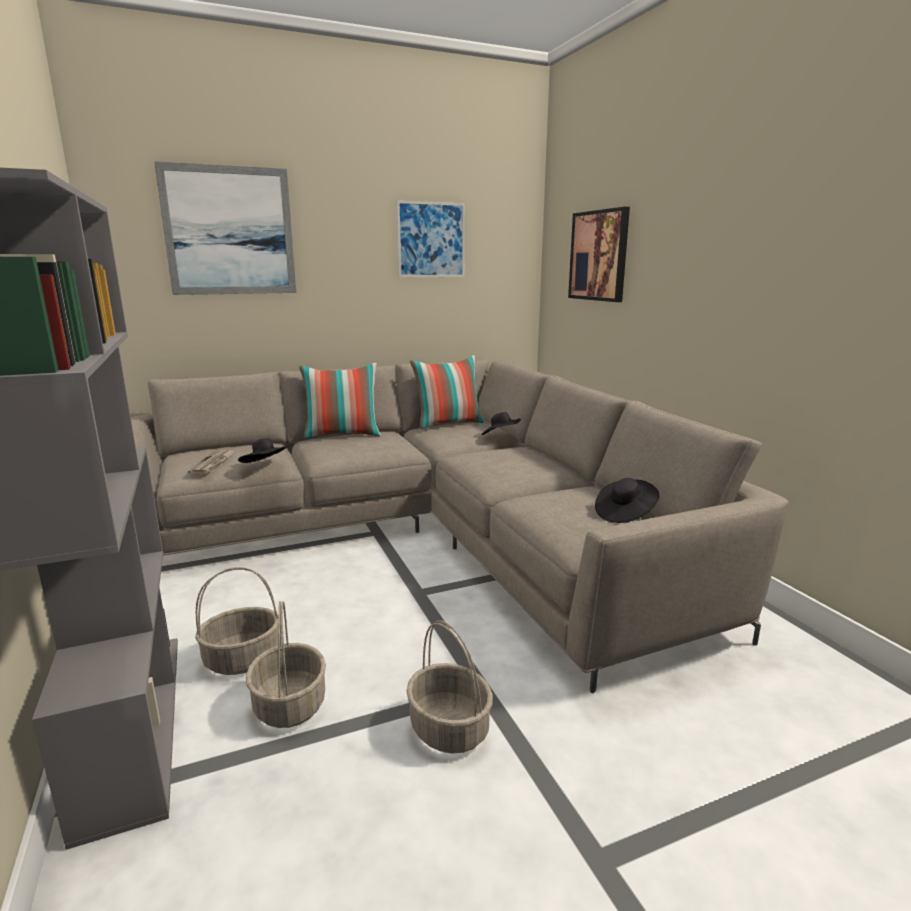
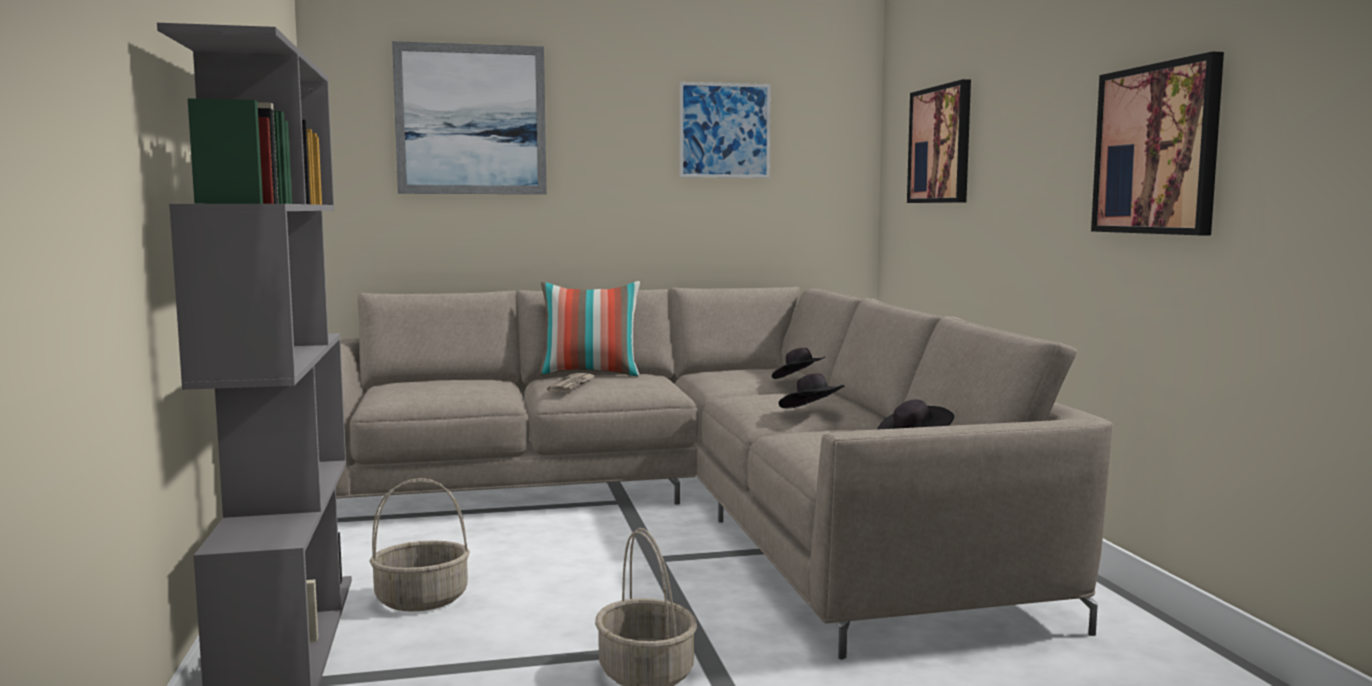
camera: 10 degrees right, 10 degrees down
(213, 464) = (421, 391): newspaper -> newspaper (572, 385)
(265, 466) = (482, 395): black hat -> black hat (812, 413)
(289, 705) = (464, 639): basket -> none
(448, 424) = (736, 369): pillow -> none
(814, 279) = (1156, 149): none -> picture

